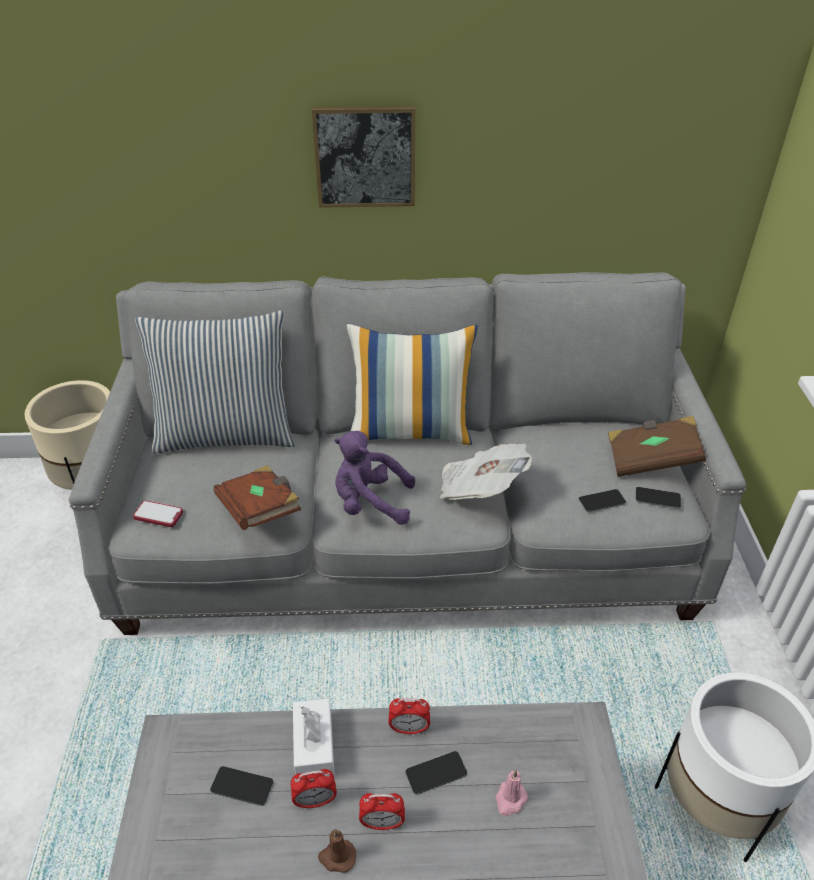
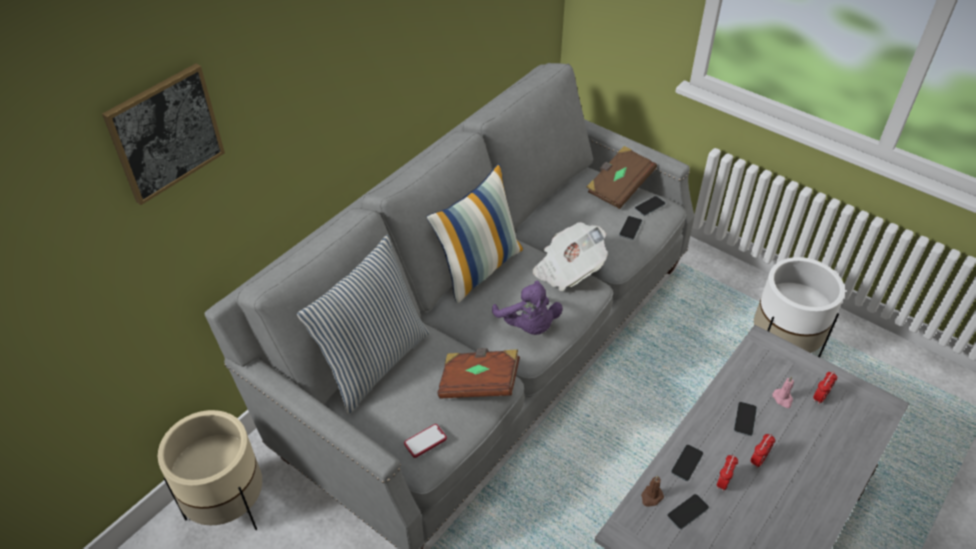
camera: 50 degrees left, 5 degrees up
(314, 746) = (687, 463): white tissue box -> phone
(337, 857) = (764, 491): brown candle -> brown candle (651, 497)
(365, 157) = (360, 83): picture -> picture (165, 133)
(370, 503) = (528, 326): purple plush toy -> purple plush toy turned 75 degrees counterclockwise
(409, 729) = (708, 413): alarm clock -> alarm clock (820, 397)

